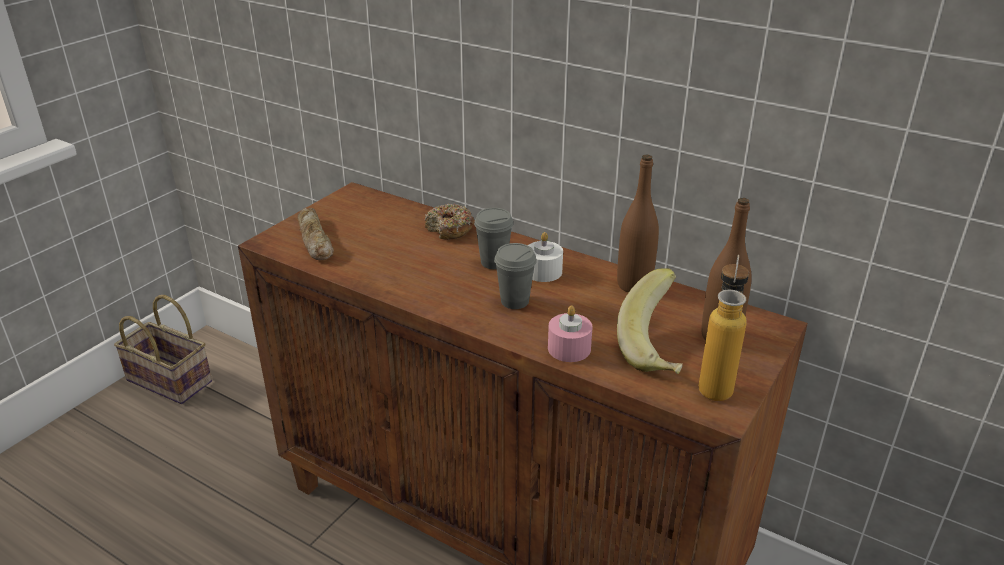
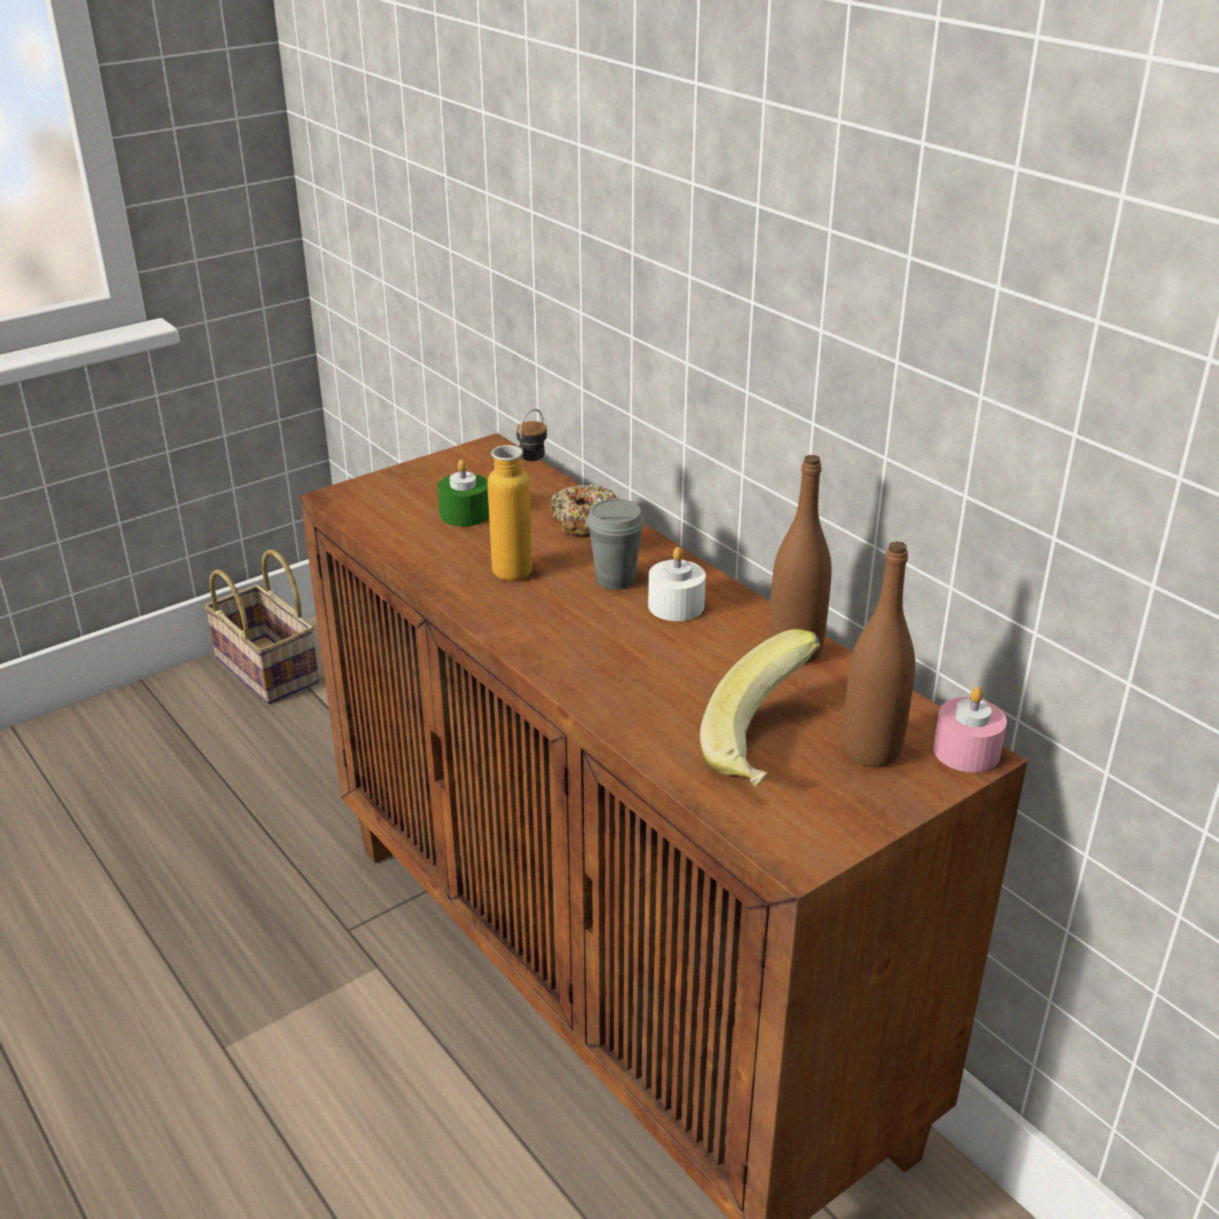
camera: 20 degrees right, 0 degrees up
(314, 240) = (397, 504): bread -> none
(365, 238) = (465, 514): none -> green candle
(515, 301) = (608, 639): grey cup -> none
(569, 348) = (638, 719): pink candle -> pink candle (966, 751)
(716, 382) = (817, 813): bottle -> bottle (523, 565)

